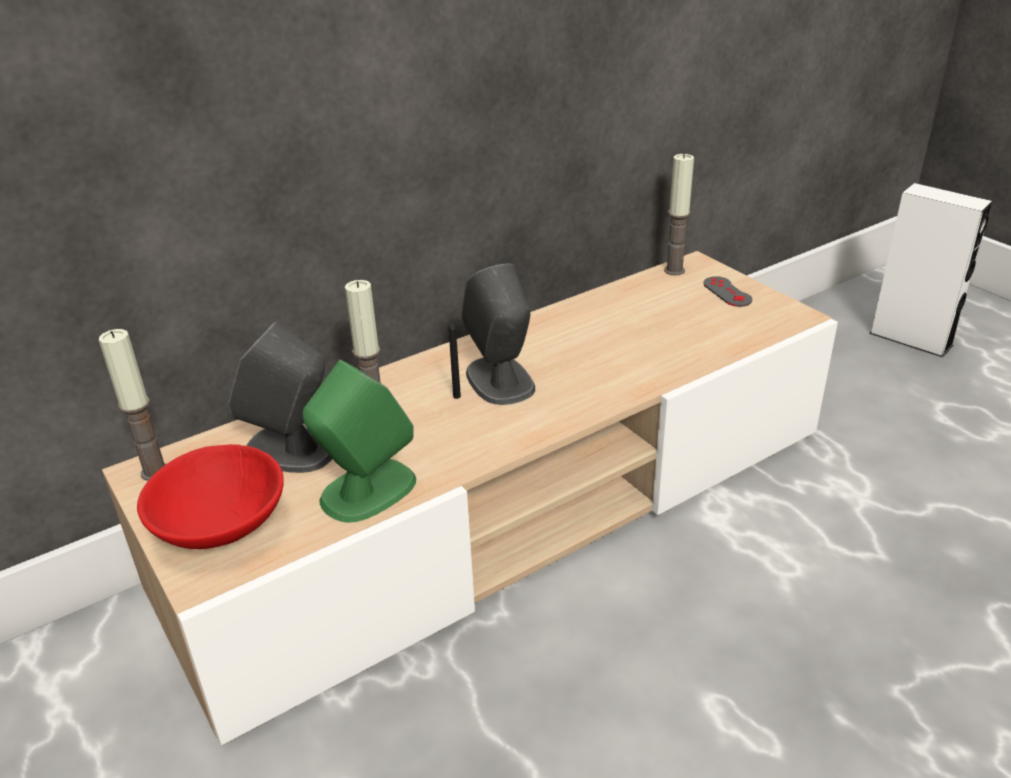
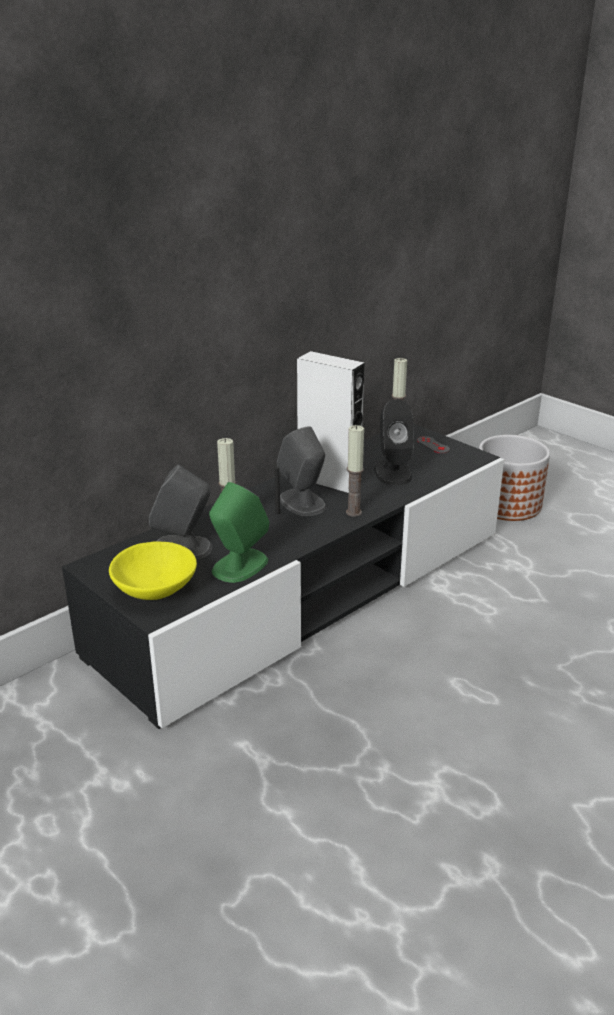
camera: 10 degrees left, 5 degrees down
(155, 472) = (98, 565): candle -> candle (353, 512)
(222, 525) = (156, 589): red bowl -> yellow bowl
(509, 510) = (307, 592): beige tv stand -> black tv stand
(654, 335) = (392, 472): none -> black speaker
(842, 382) = (507, 505): none -> planter
(911, 339) = (548, 476): white speaker -> white speaker (329, 481)

